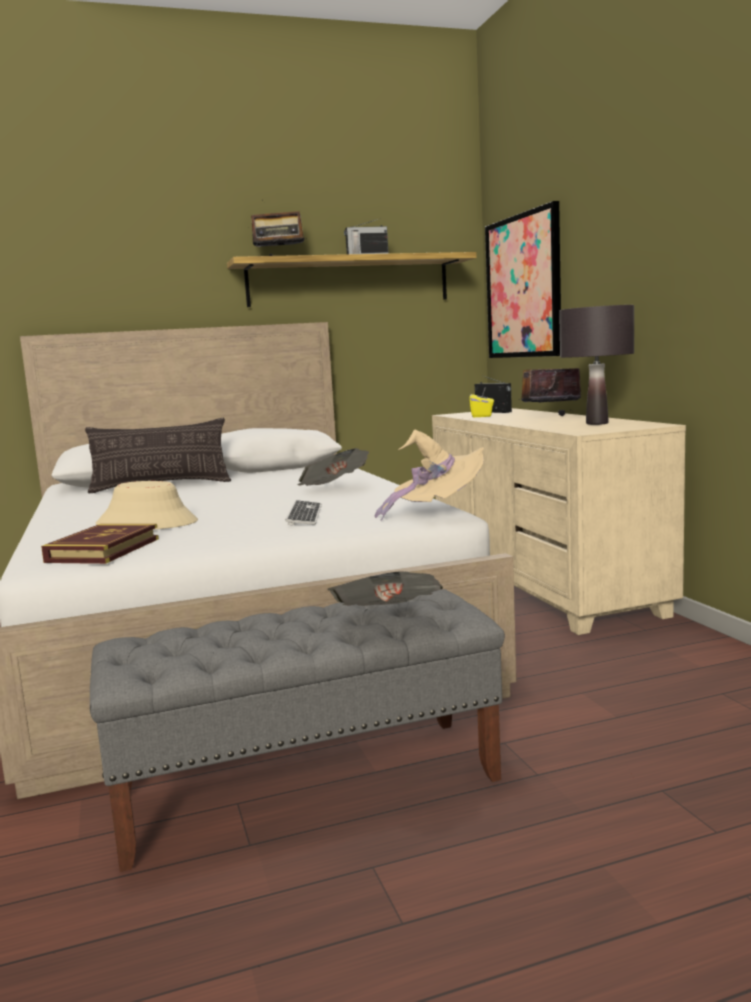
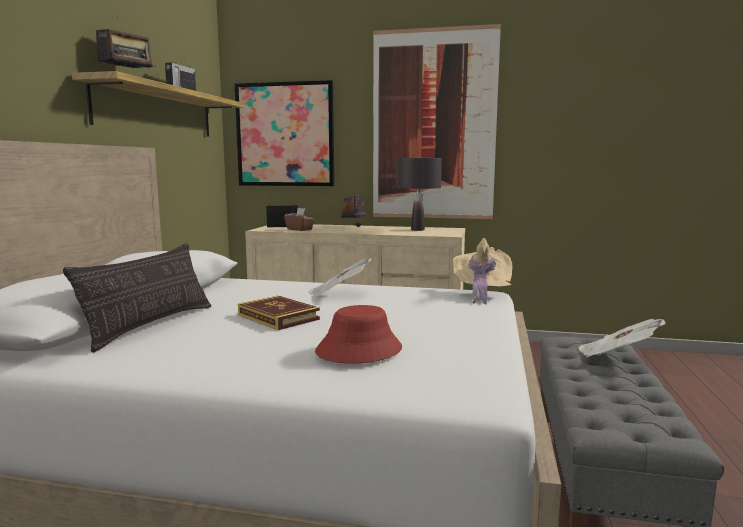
camera: 60 degrees left, 0 degrees up
(103, 550) = (458, 374): book -> book (278, 317)
(147, 523) = (359, 350): beige hat -> red hat
(304, 515) = (429, 312): keyboard -> none
(482, 416) = (299, 229): yellow tissue box -> brown tissue box
(654, 248) = (433, 125): none -> picture

